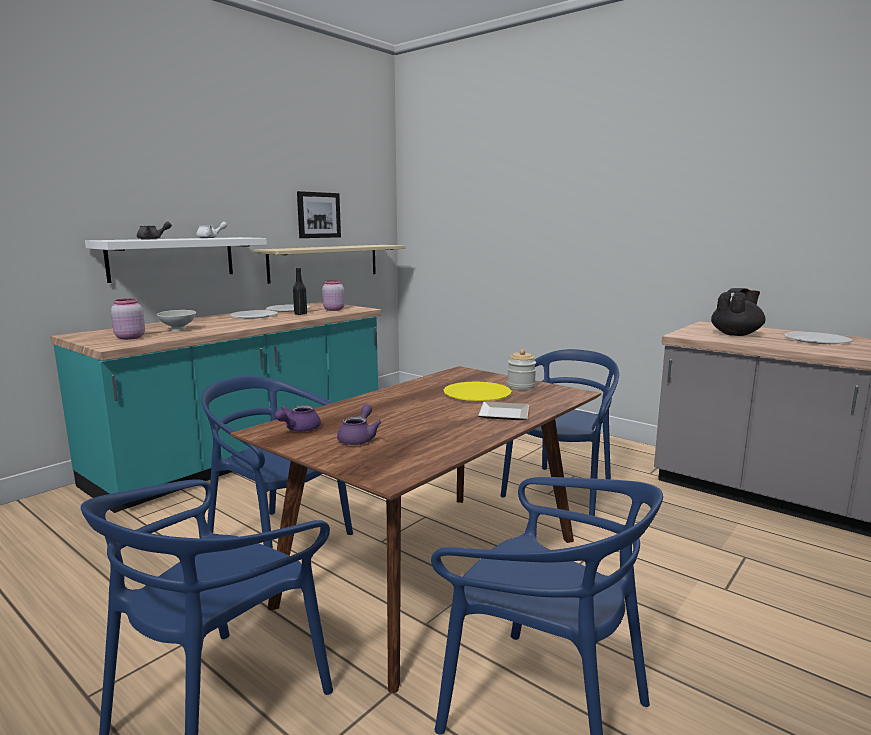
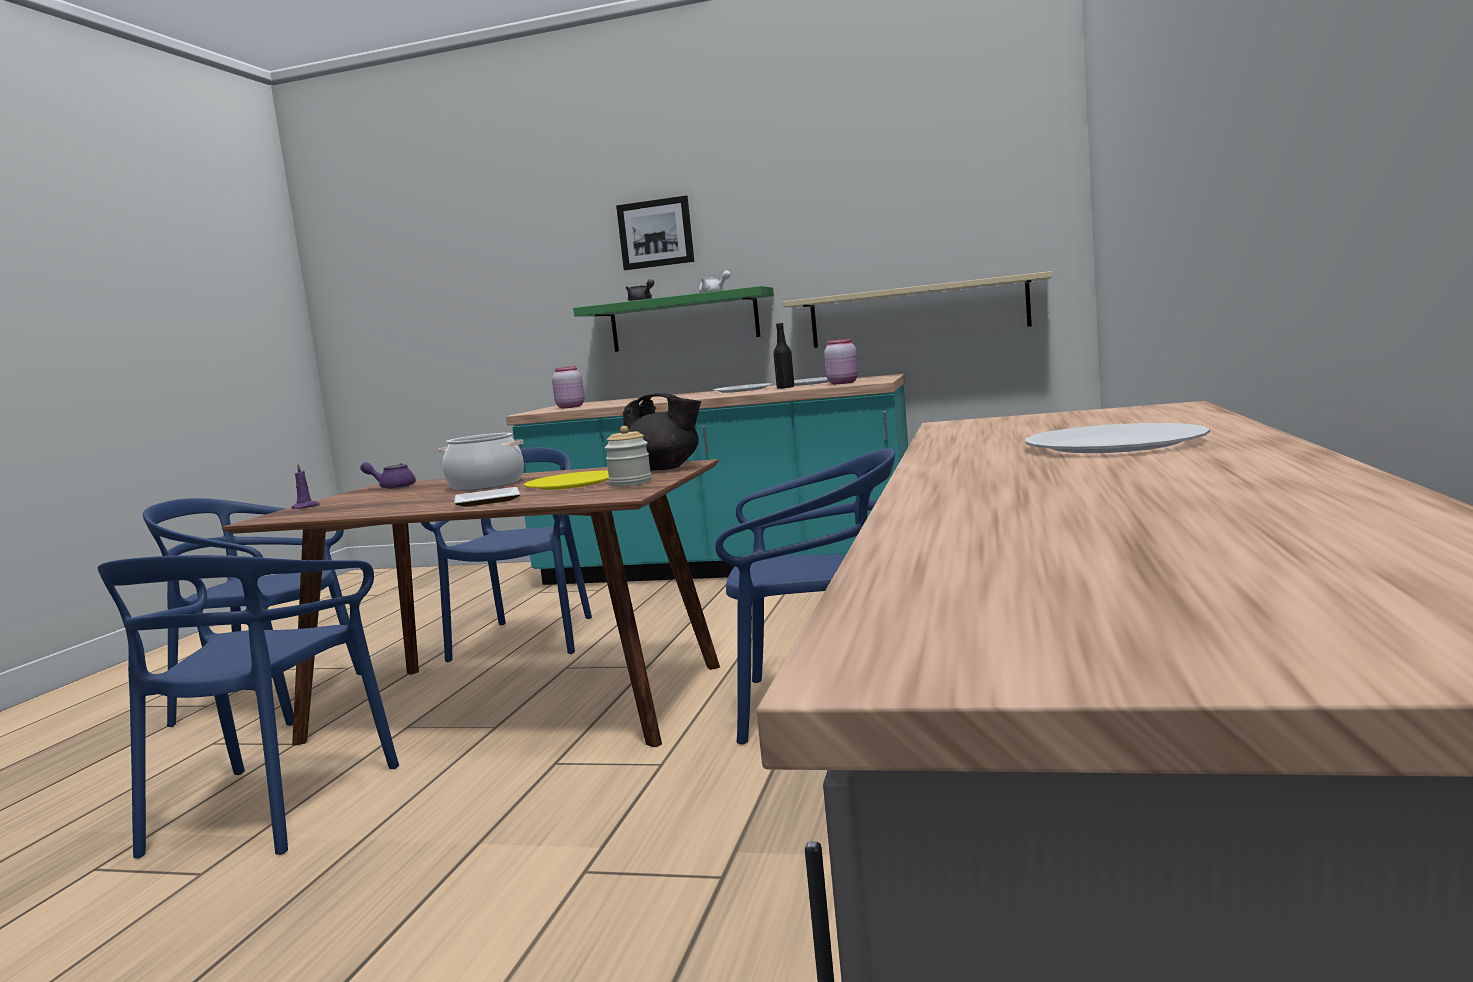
camera: 65 degrees right, 5 degrees down
(172, 258) = (684, 321): white shelf -> green shelf
(179, 329) = (627, 401): white bowl -> none
(318, 215) = (903, 240): picture -> picture (656, 233)
(347, 461) = (306, 507): none -> purple candle
(359, 438) = (371, 498): purple teapot -> none
(403, 408) = (485, 485): none -> cooking pot
(736, 334) = (1047, 426): black teapot -> black teapot (665, 468)

